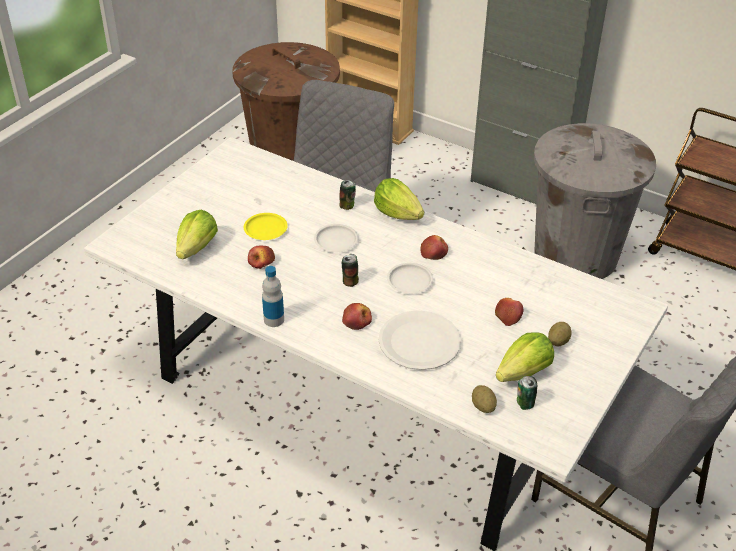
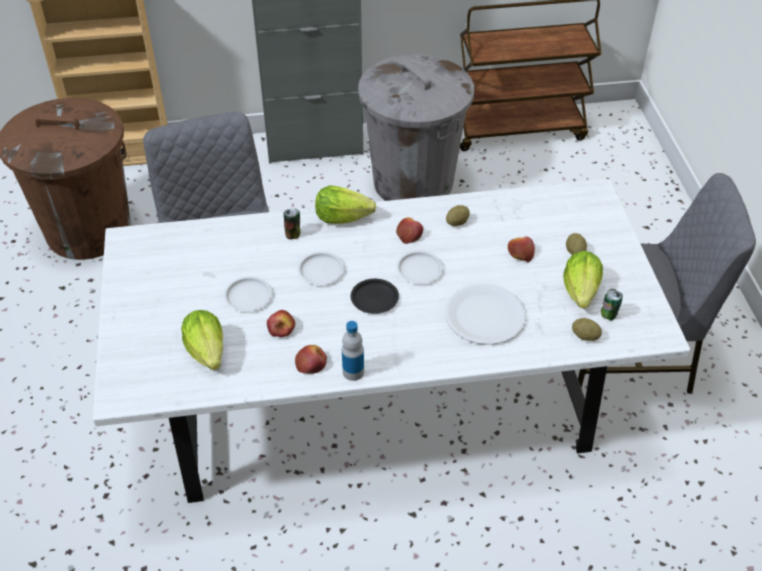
camera: 40 degrees left, 5 degrees up
(265, 229) = (248, 297): yellow plate -> white plate
(350, 281) = (374, 299): can -> black plate
(357, 321) = (419, 329): apple -> apple (311, 363)
(484, 265) = (457, 222): none -> potato

